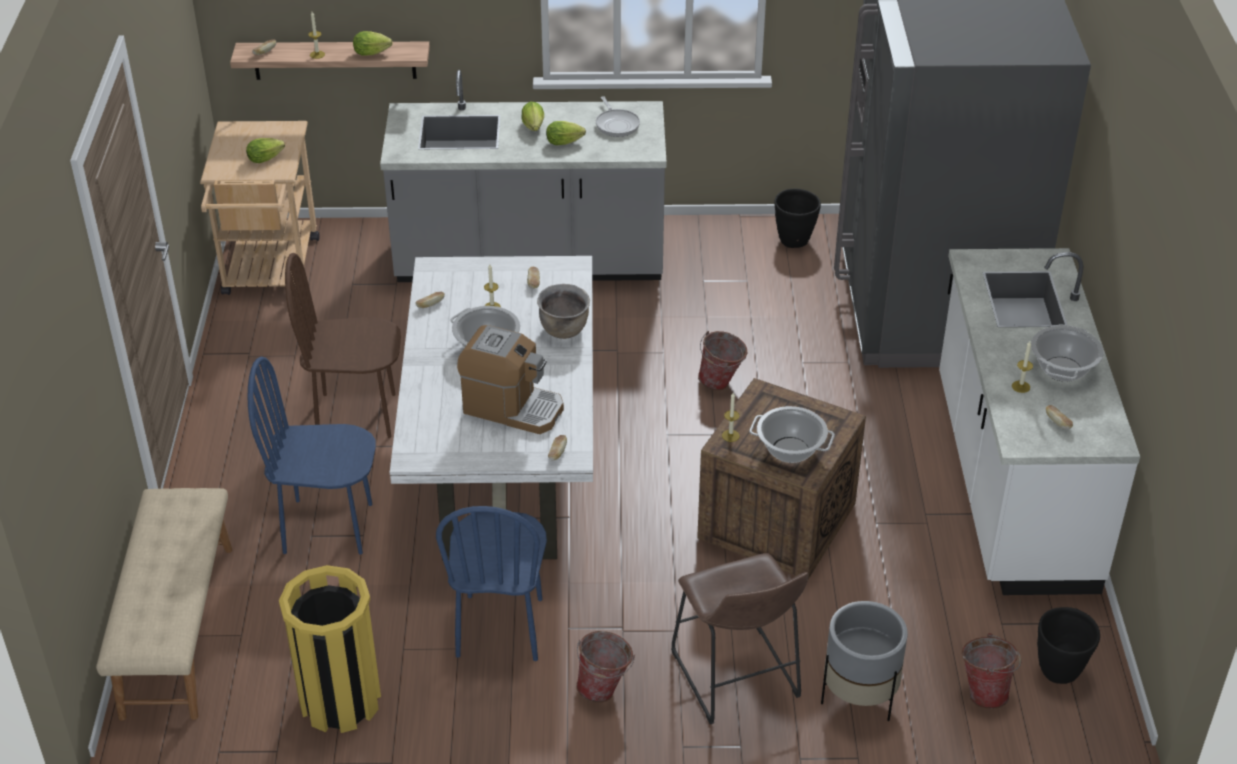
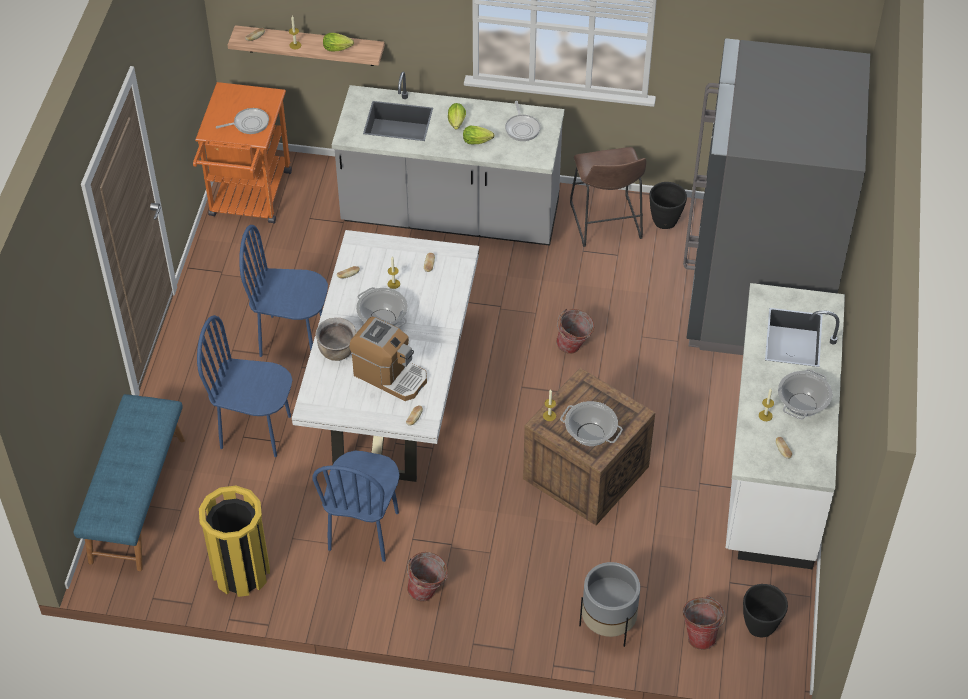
camera: 10 degrees right, 10 degrees up
(176, 630) = (136, 499): beige bench -> blue bench
(267, 158) = (249, 123): lettuce -> frying pan
(270, 273) = (249, 200): beige cart -> orange cart
(356, 416) = (292, 338): brown chair -> blue chair
(564, 330) = (443, 312): brown cooking pot -> brown cooking pot (337, 352)
(737, 680) = (523, 598): brown stool -> brown stool (606, 224)

